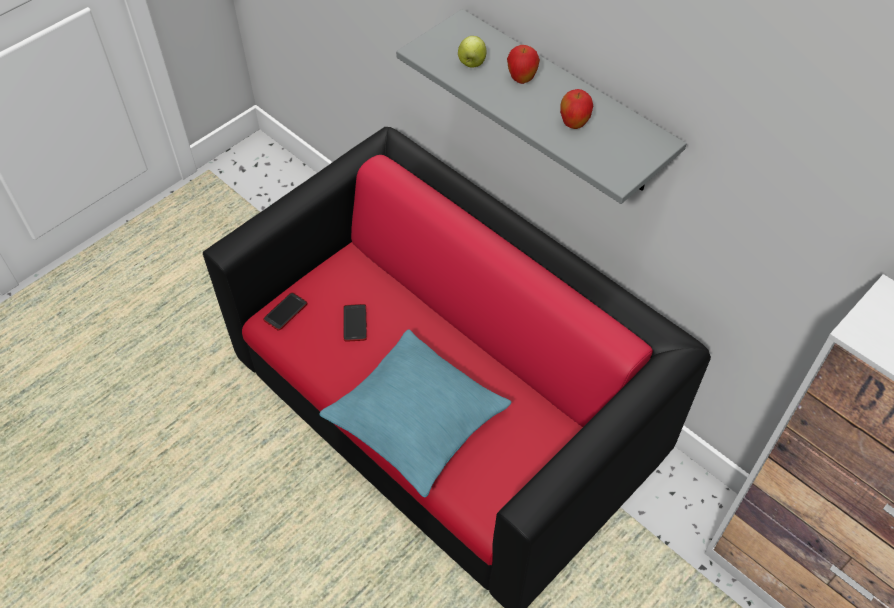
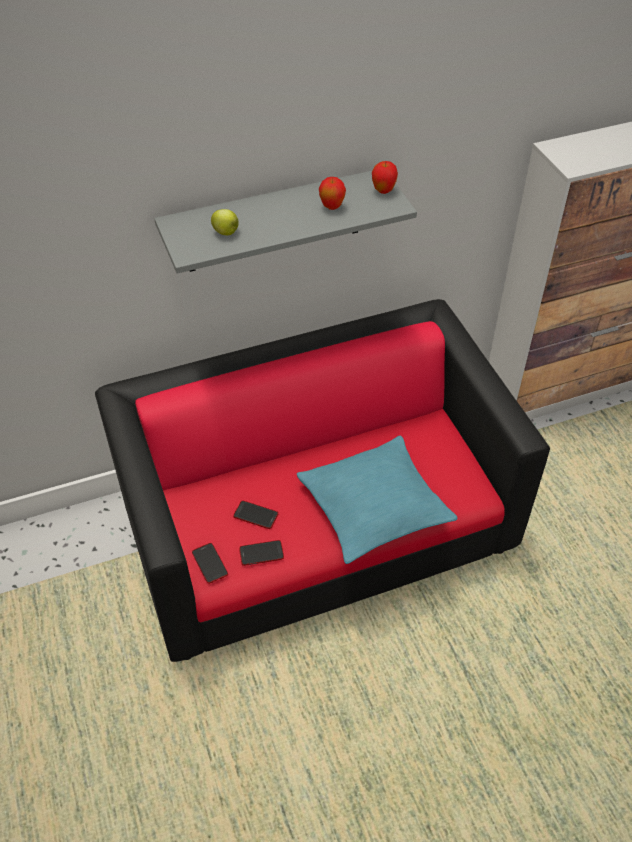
camera: 65 degrees left, 5 degrees down
(314, 346) = (261, 553): none -> phone
(521, 79) = (265, 215): apple -> apple (383, 191)

